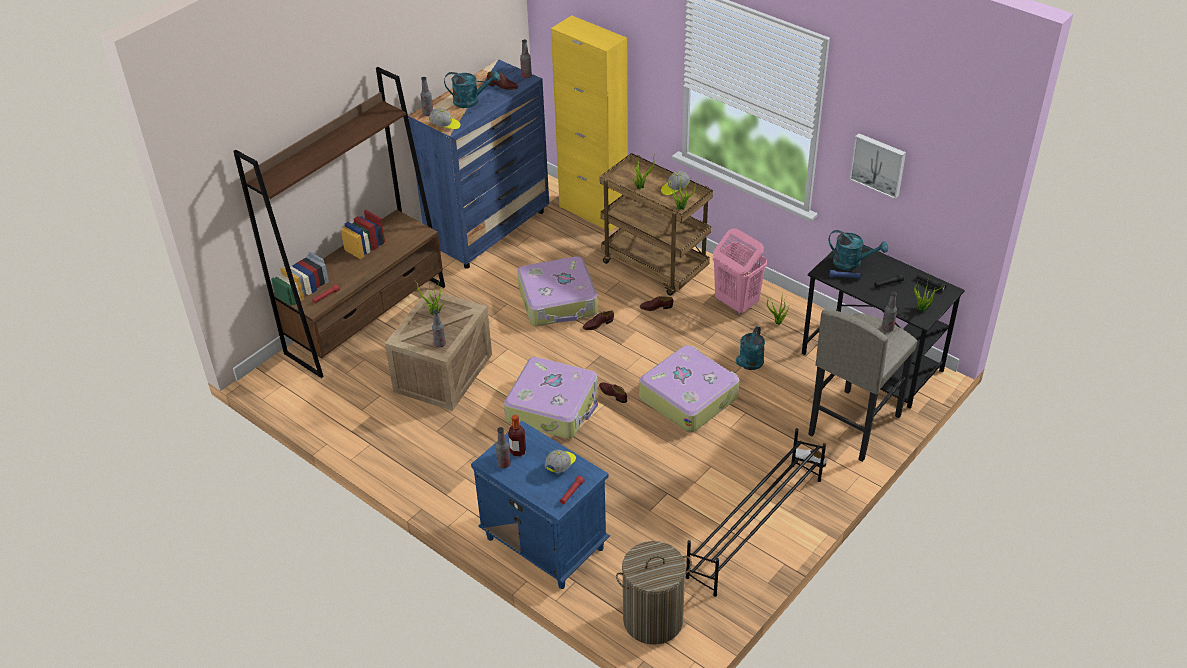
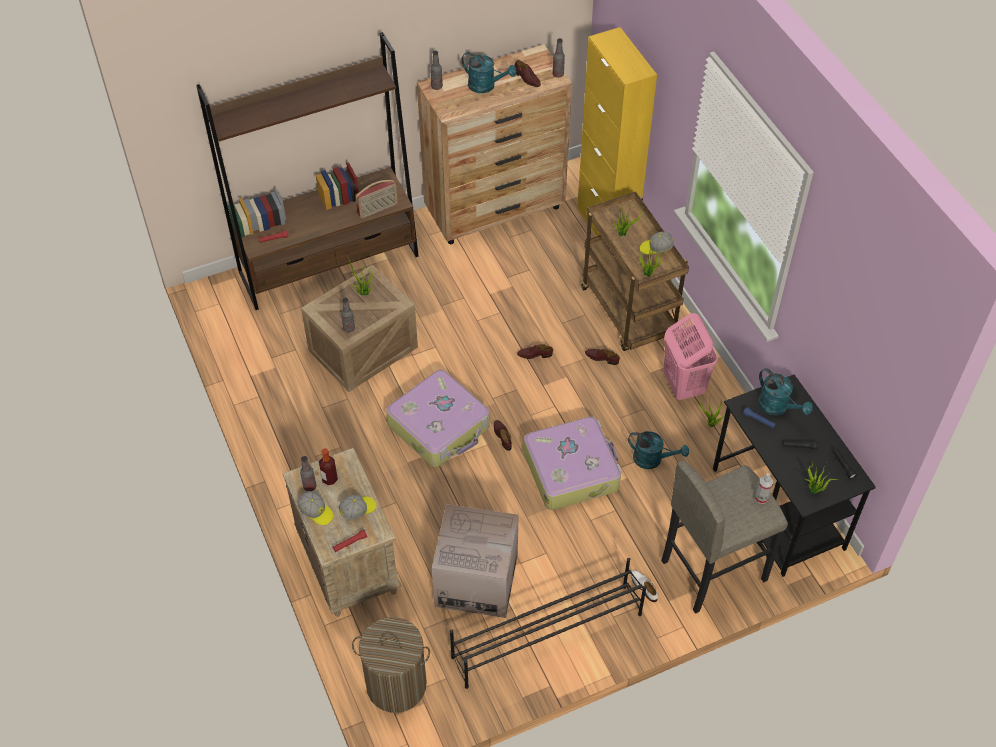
camera: 25 degrees right, 10 degrees up
(407, 243) = (378, 209): none -> radio
(445, 125) = (444, 106): cap -> cap (316, 512)
(489, 230) = (495, 209): blue dresser -> brown dresser
(543, 543) = (347, 563): blue nightstand -> beige nightstand
(558, 301) = (513, 314): suitcase -> none
(666, 510) = (476, 581): none -> cardboard box
(749, 364) = (653, 459): turquoise watering can -> turquoise watering can turned 120 degrees counterclockwise
(878, 164) = (830, 321): picture -> none
(887, 328) = (761, 498): bottle -> spray bottle

